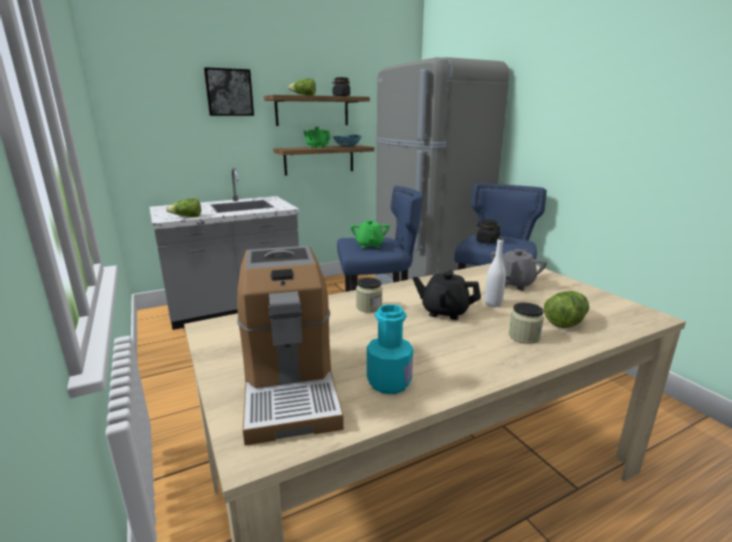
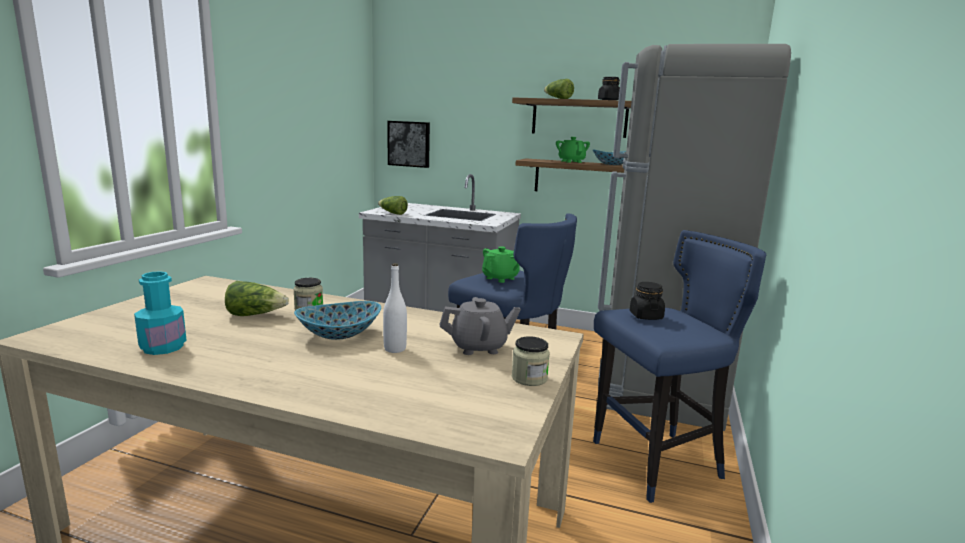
camera: 45 degrees right, 5 degrees down
(229, 92) = (486, 95): picture -> picture (409, 144)
(289, 385) = (133, 322): coffee machine -> none
(444, 312) = (339, 335): black teapot -> bowl
(524, 336) = (321, 377): jar -> jar (529, 378)
(565, 321) = (398, 389): lettuce -> lettuce (256, 315)

